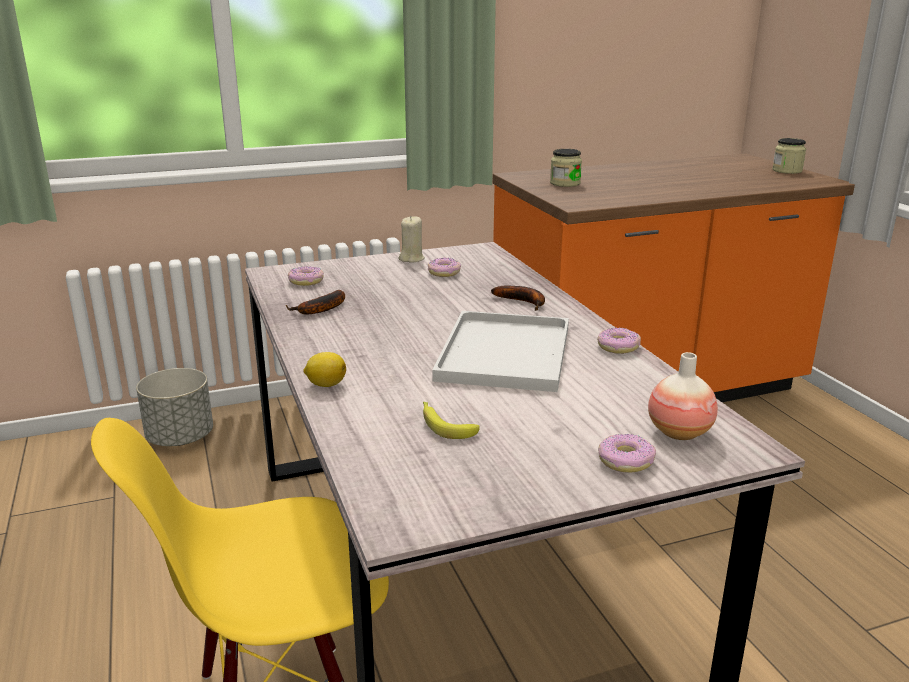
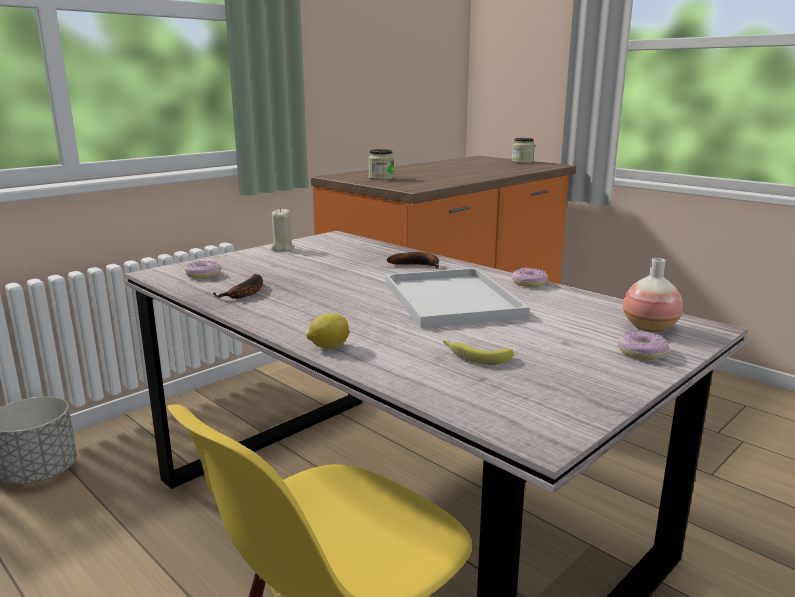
camera: 25 degrees left, 5 degrees down
(444, 272) = (324, 254): donut -> none

